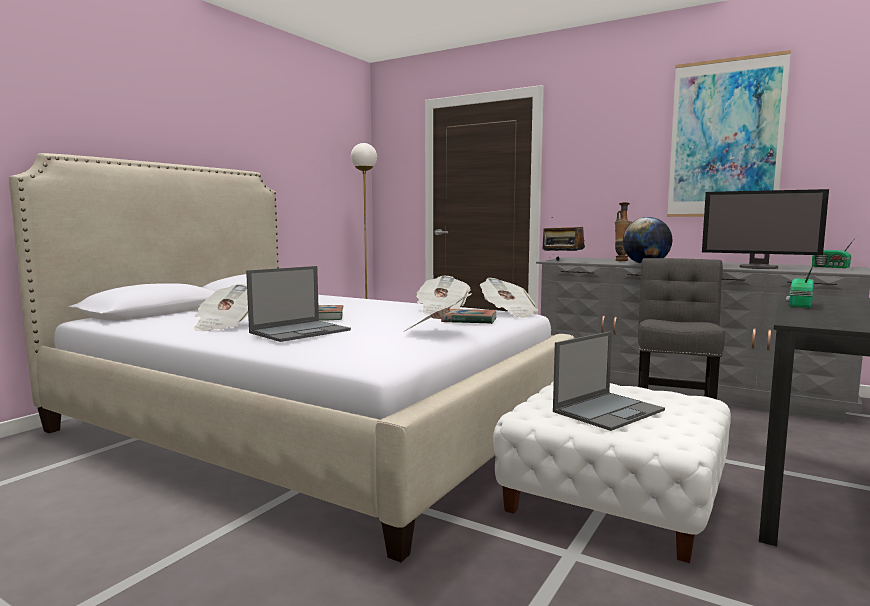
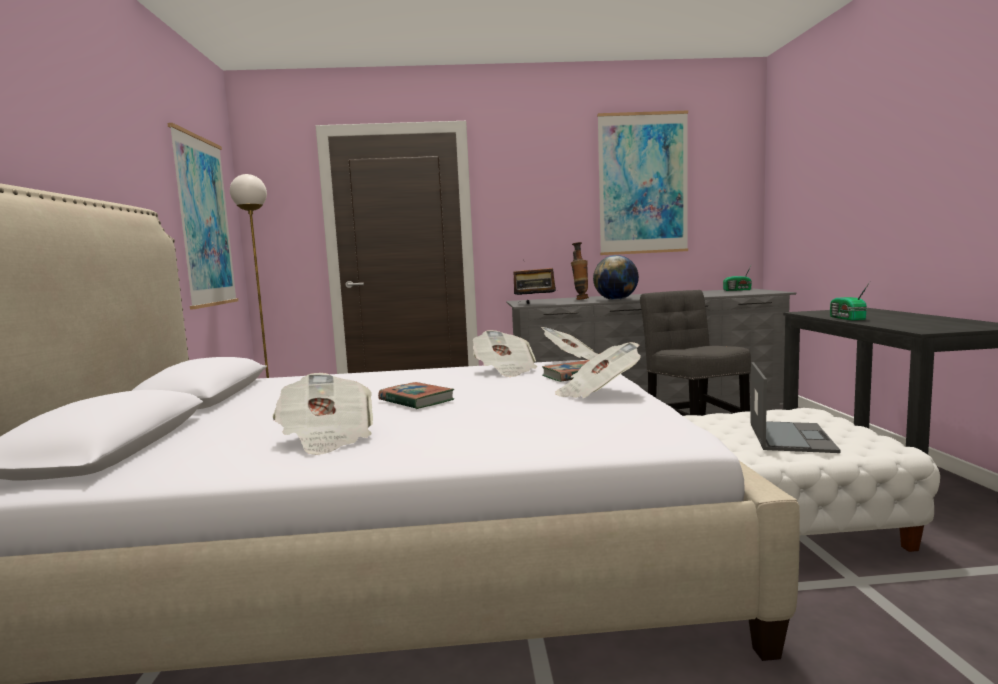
camera: 35 degrees left, 0 degrees up
(301, 331) = (475, 422): laptop -> none
(327, 179) = (204, 222): none -> picture
(759, 267) = (703, 294): monitor -> none

